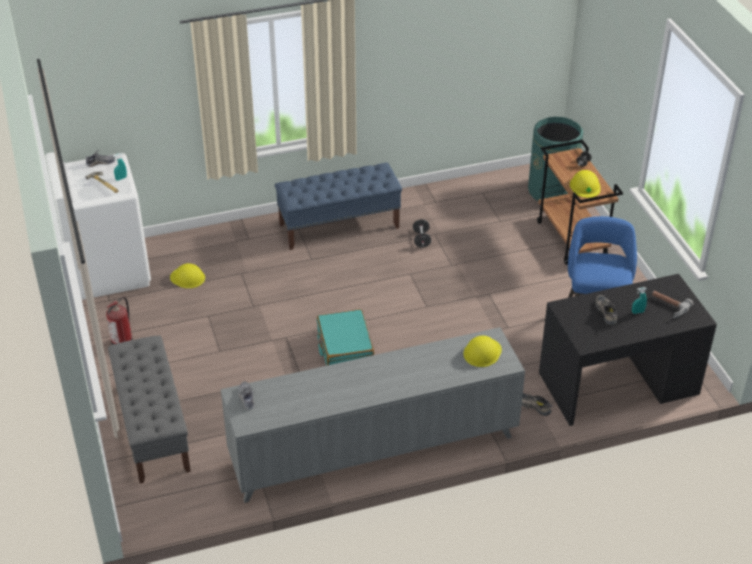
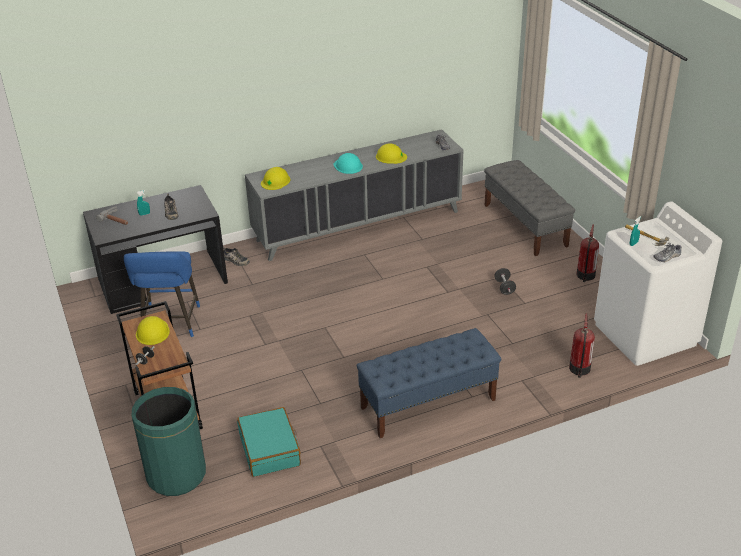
camera: 175 degrees right, 5 degrees down
(188, 277) = (562, 334): yellow hard hat -> yellow hard hat (391, 157)
(191, 244) = (579, 369): none -> fire extinguisher
(344, 348) = (394, 287): turquoise suitcase -> turquoise suitcase (270, 449)
(385, 371) = (348, 166): none -> turquoise hard hat
(421, 239) = (334, 395): black dumbbell -> black dumbbell (504, 287)

